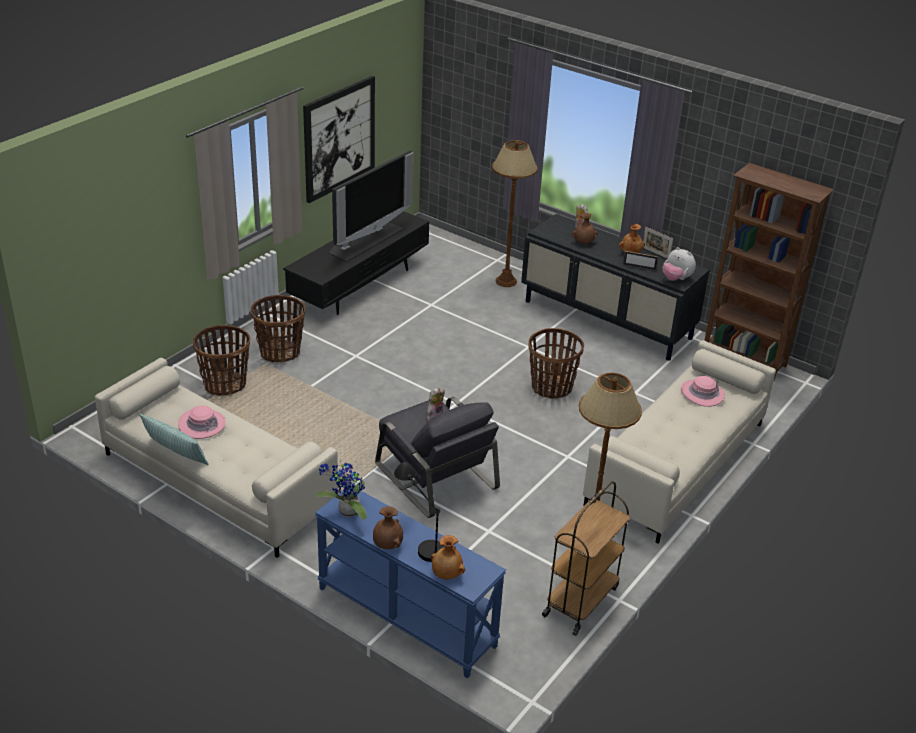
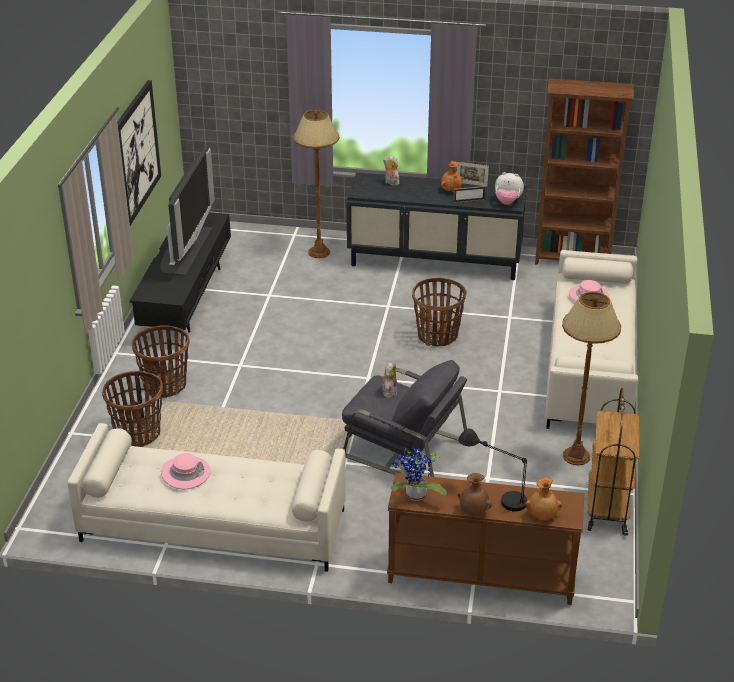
camera: 25 degrees left, 0 degrees up
(175, 452) = (184, 508): pillow -> none
(405, 617) = (480, 577): blue console table -> brown console table
(583, 243) = (404, 192): brown vase -> none

